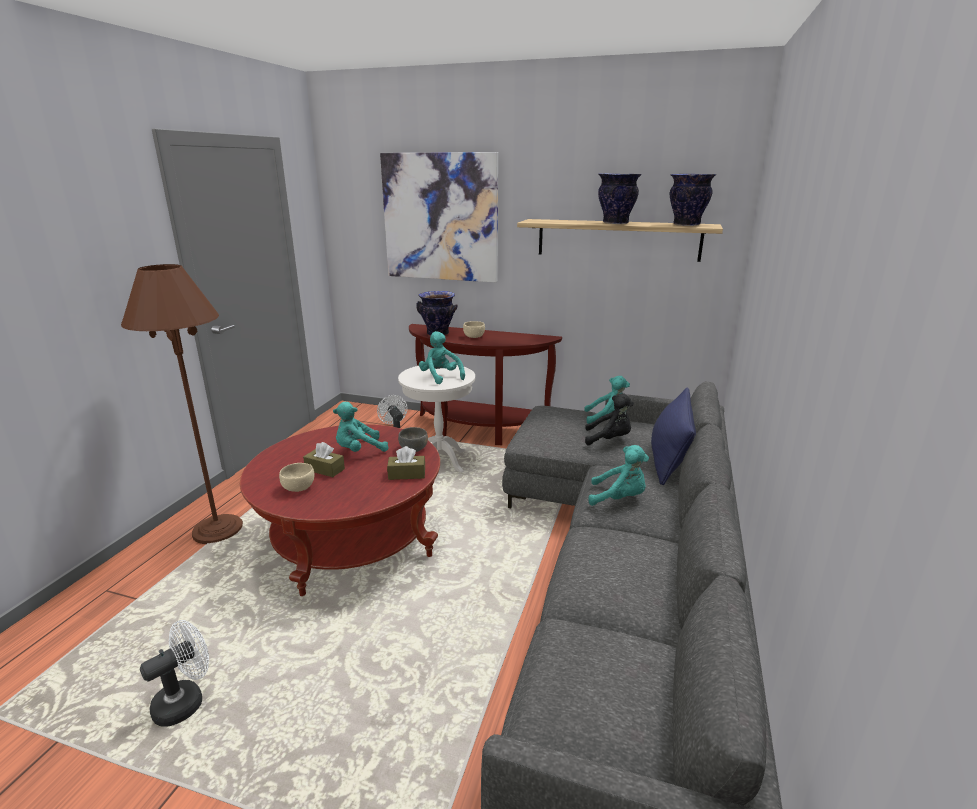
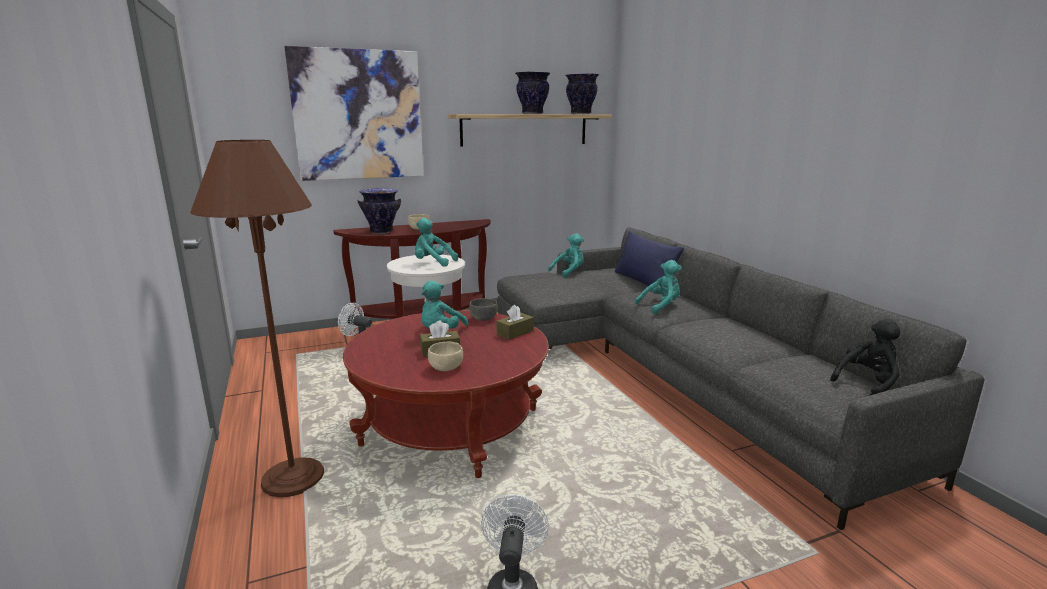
camera: 40 degrees left, 5 degrees down
(609, 439) = (595, 281): black plush toy -> black plush toy (867, 384)

